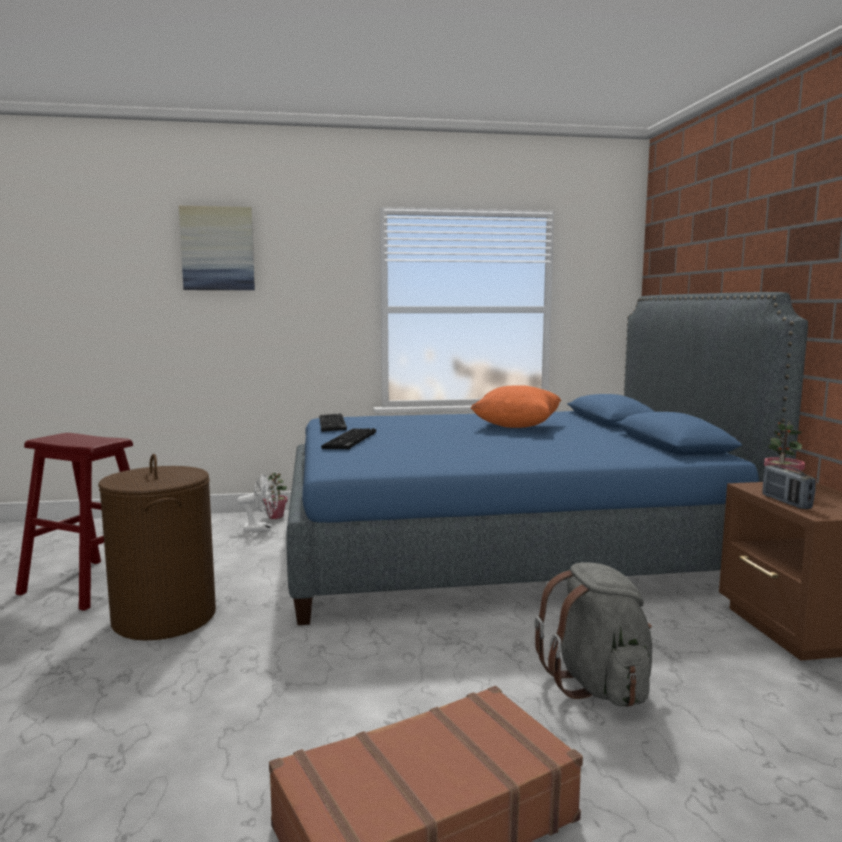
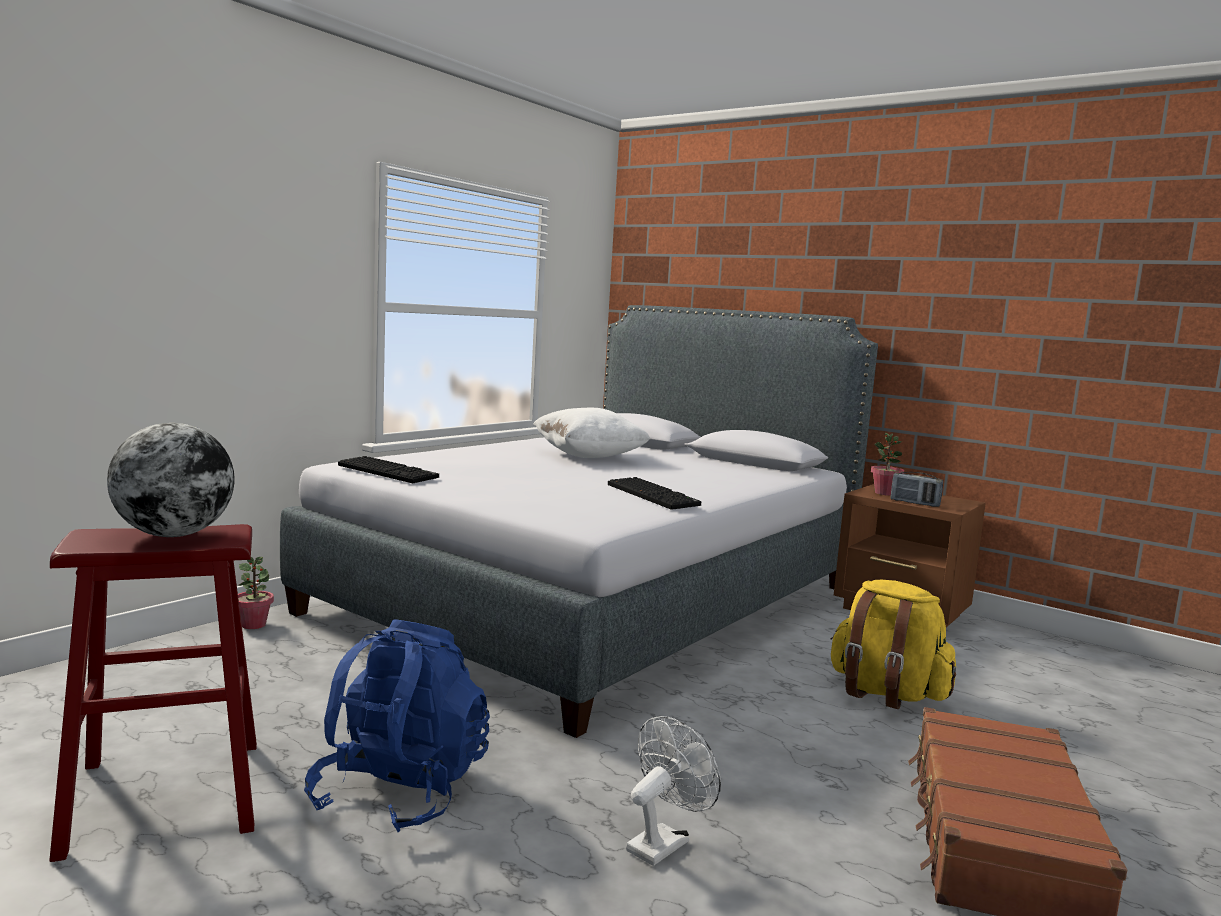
camera: 45 degrees left, 0 degrees up
(86, 439) = (173, 535): none -> globe
(164, 617) = (400, 792): brown laundry basket -> blue backpack
(218, 249) = (151, 190): picture -> none
(262, 528) = (270, 645): white fan -> white fan (663, 842)
(351, 441) = (491, 491): keyboard -> keyboard (654, 495)
(503, 547) = (595, 599): blue bed -> grey bed
(517, 426) = (589, 456): orange pillow -> white pillow
(598, 685) = (885, 693): grey backpack -> yellow backpack

